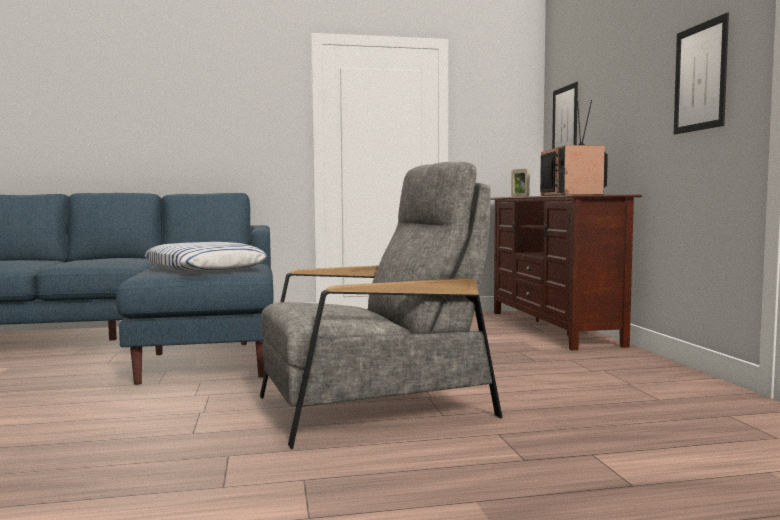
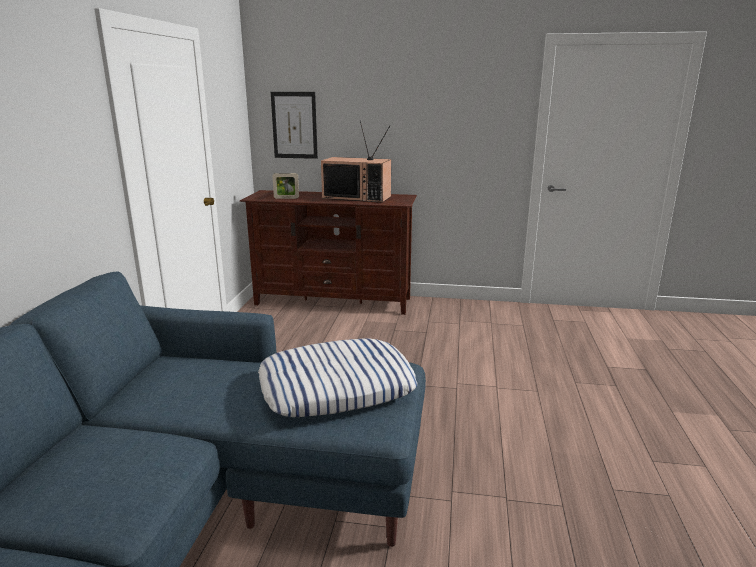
camera: 70 degrees left, 15 degrees up
(373, 406) = (513, 412): grey armchair -> none
(700, 77) = (475, 122): picture -> none

